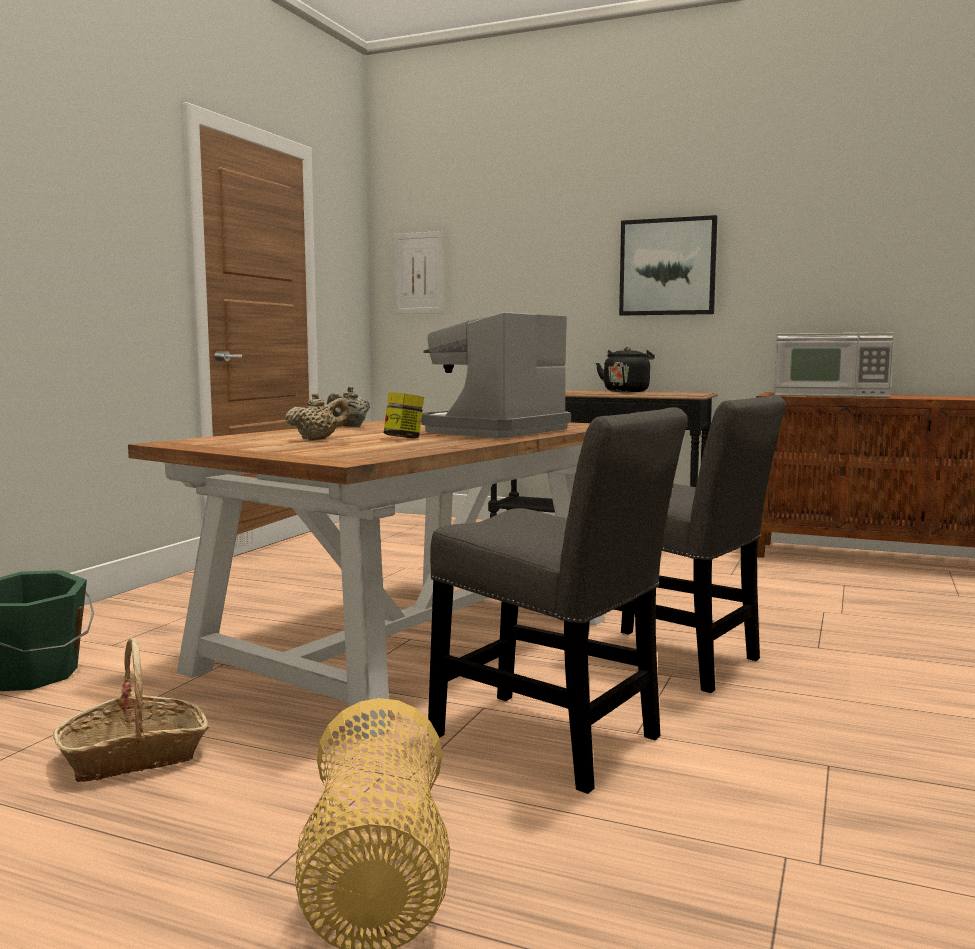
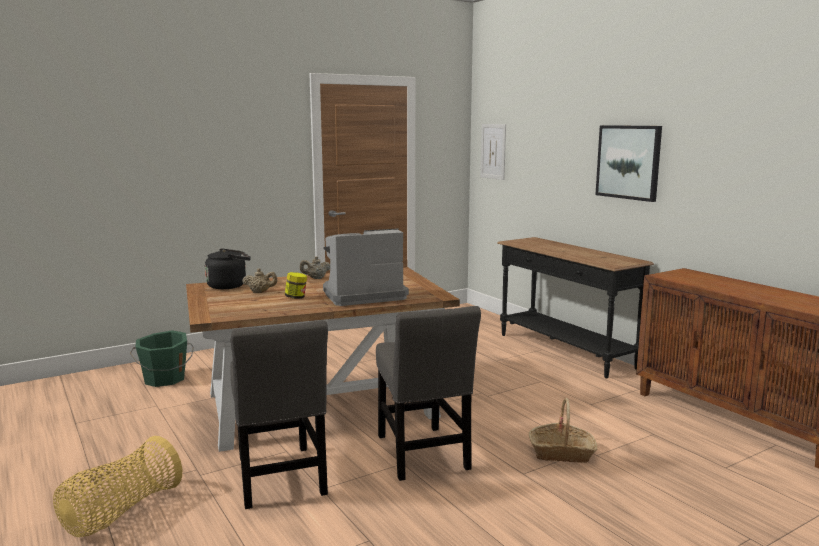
camera: 35 degrees right, 5 degrees up
(134, 756) = (138, 430): basket -> basket (561, 453)
(626, 391) = (589, 253): black kettle -> black kettle (229, 286)
(830, 395) = (709, 281): microwave -> none

